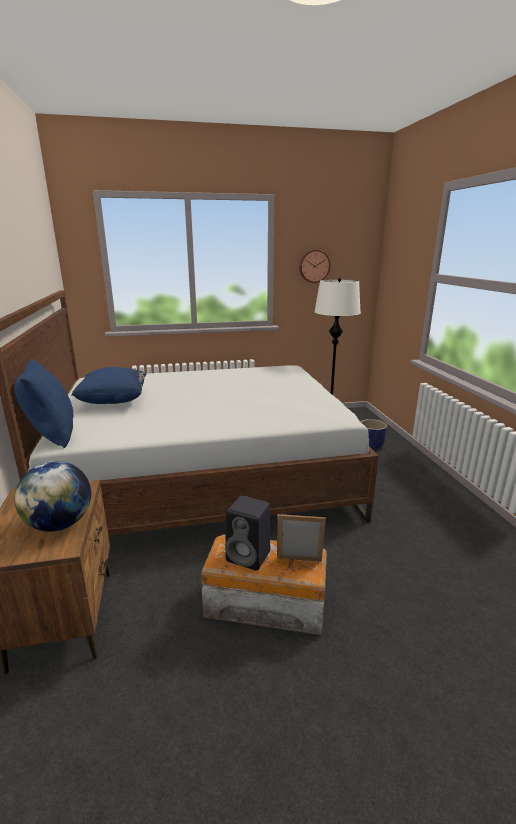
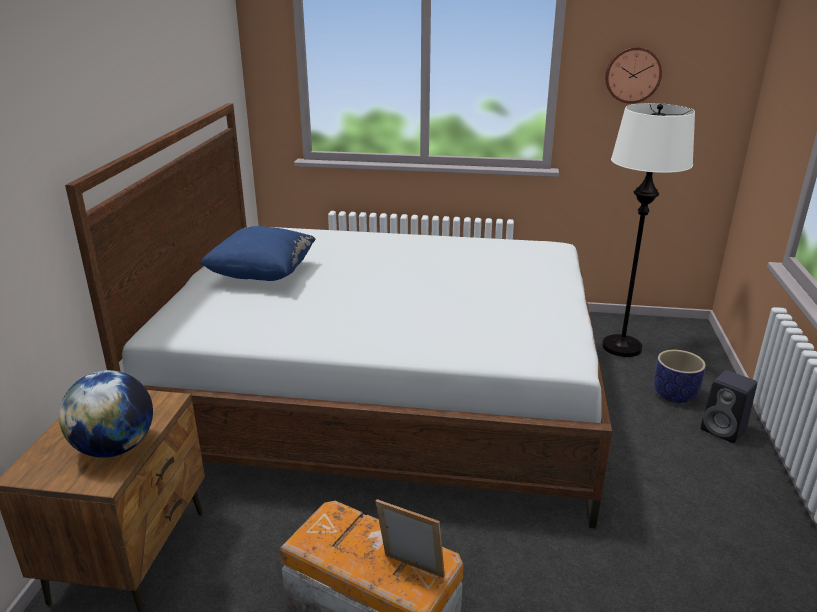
camera: 20 degrees right, 5 degrees up
(52, 434) = (161, 317): blue pillow -> none
(250, 556) = (351, 543): black speaker -> black speaker (724, 430)

